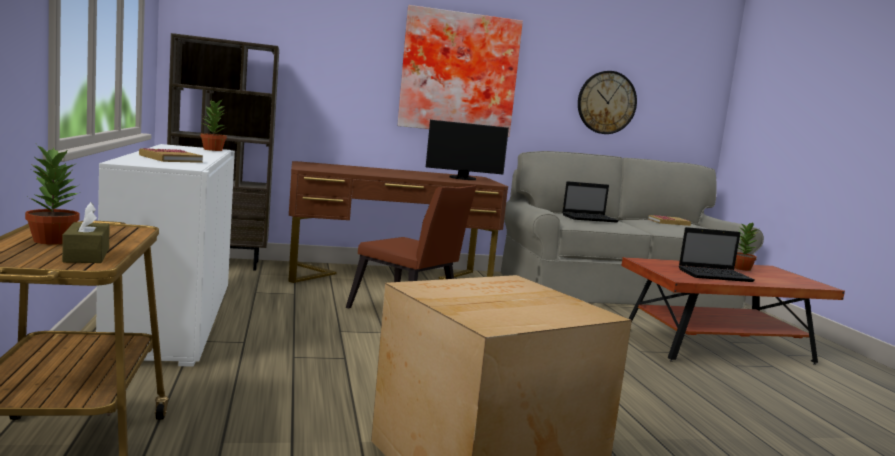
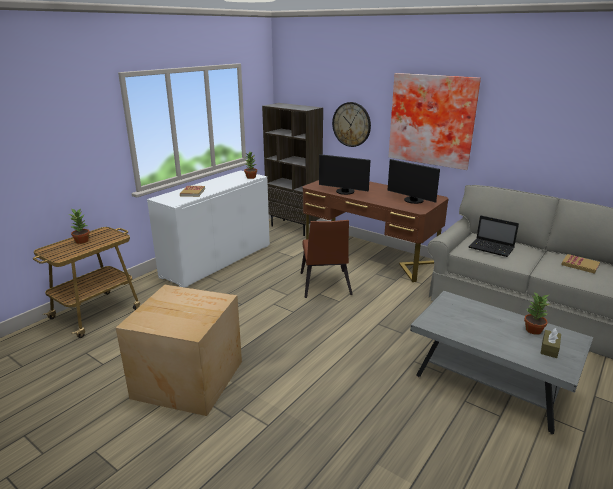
camera: 50 degrees right, 15 degrees up
(86, 255) = (72, 252): brown tissue box -> brown tissue box (549, 348)
(367, 173) = (344, 192): none -> monitor
(606, 102) = (563, 145): wall clock -> wall clock (351, 124)
(716, 275) = (473, 329): laptop -> none
(716, 347) = (490, 382): brown coffee table -> grey coffee table

